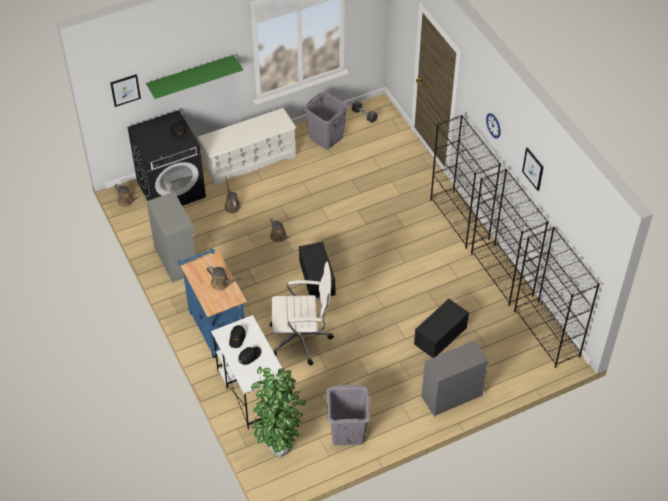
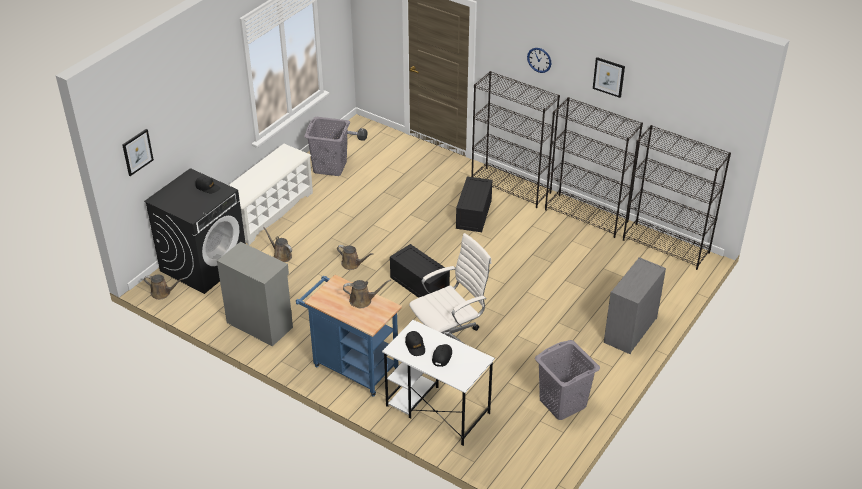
camera: 30 degrees left, 10 degrees down
(191, 76) = (196, 122): green shelf -> none
(279, 448) = (509, 449): potted plant -> none
(440, 337) = (577, 286): black storage box -> black storage box (474, 214)

